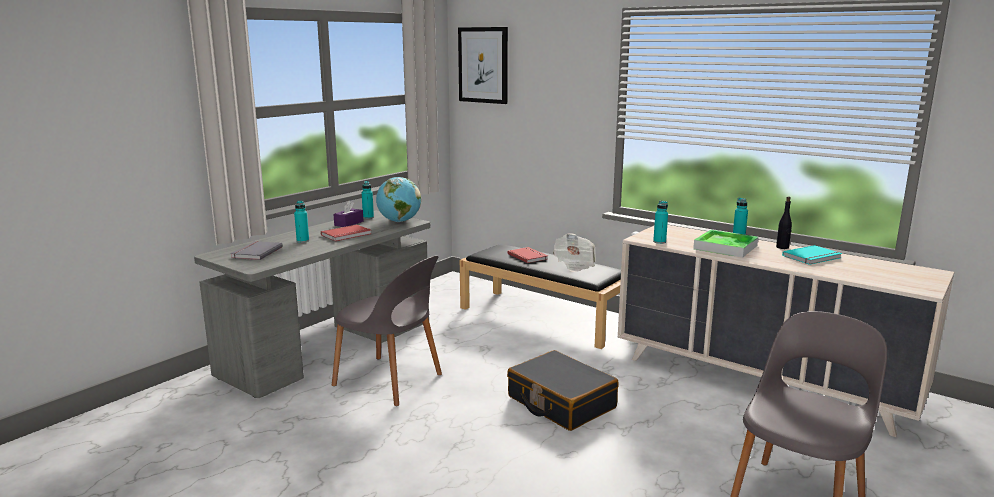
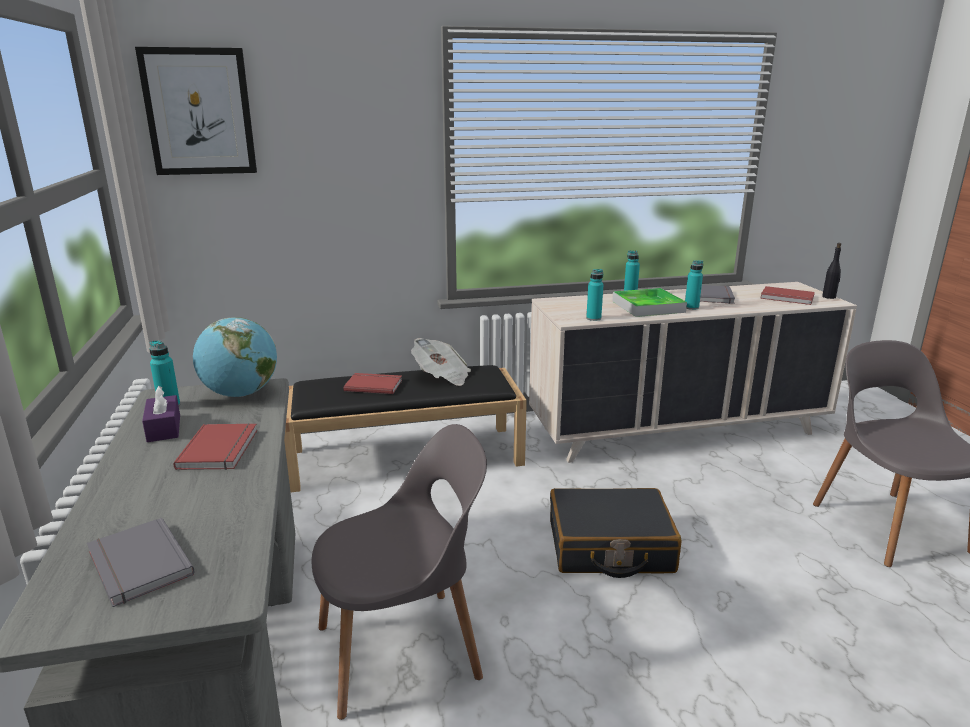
camera: 50 degrees left, 5 degrees up
(303, 241) = (170, 495): turquoise bottle -> turquoise bottle (691, 307)
(782, 247) = (676, 293): black bottle -> black bottle (829, 297)
(813, 257) = (716, 296): turquoise book -> grey book
(882, 275) = (787, 298): none -> red book

